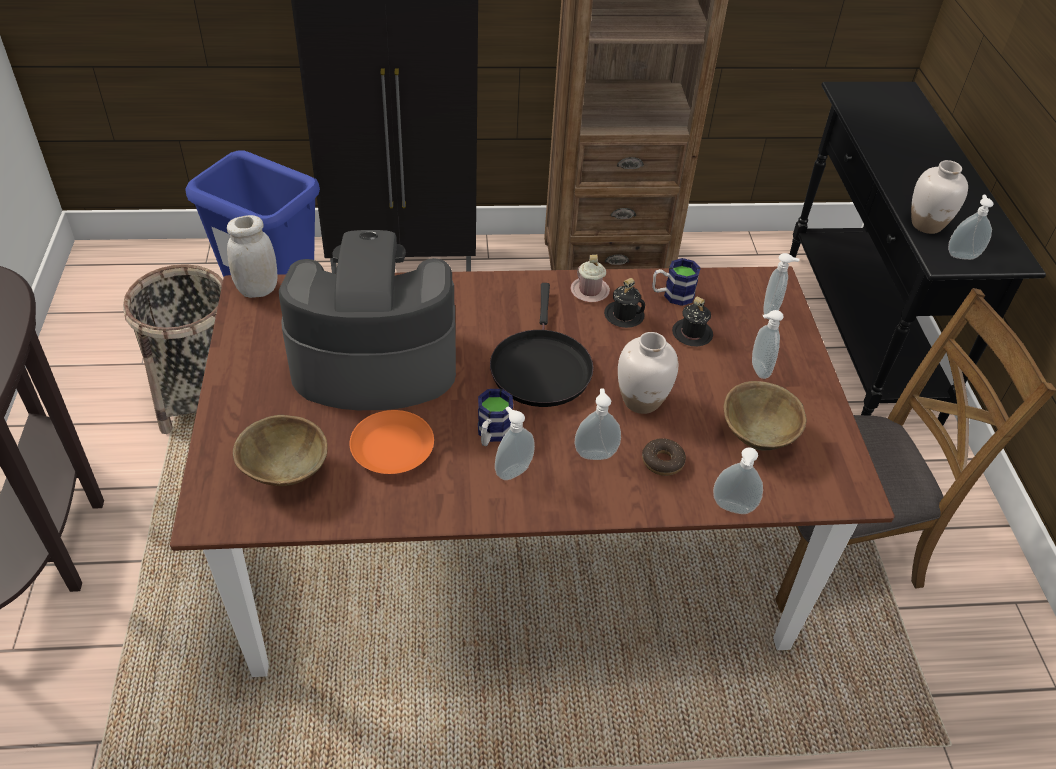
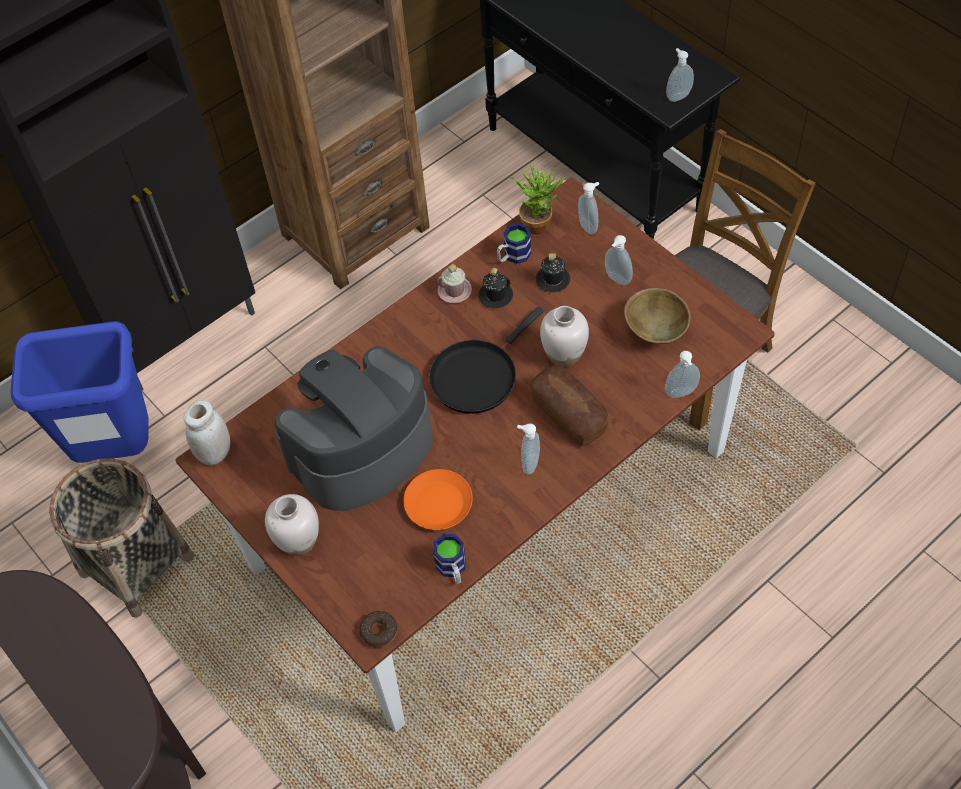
camera: 30 degrees left, 10 degrees up
(284, 472) = (386, 571): brown bowl -> none
(491, 434) = (492, 447): mug -> mug (452, 569)
(540, 367) = (477, 375): black frying pan -> black frying pan turned 75 degrees clockwise
(595, 453) = (569, 414): soap dispenser -> bread
(662, 461) = (614, 390): donut -> donut (379, 631)
(724, 283) = (539, 222): none -> potted plant
(926, 224) = (636, 82): white vase -> white vase (298, 541)

